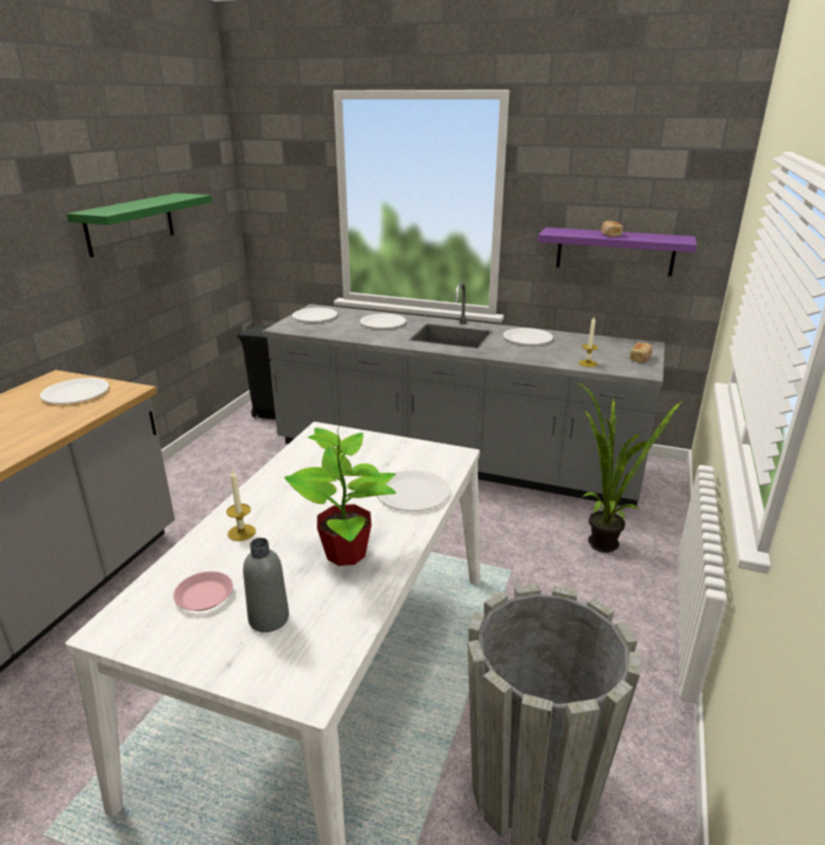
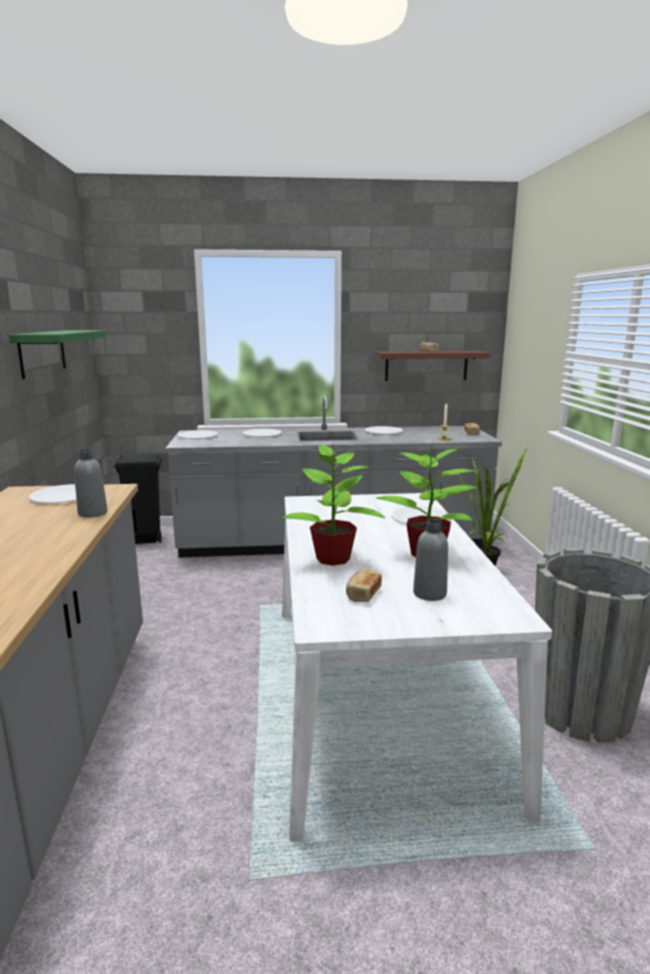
camera: 25 degrees left, 10 degrees down
(65, 423) = (92, 513): none -> grey bottle
(204, 595) = (362, 594): pink plate -> bread
(241, 532) = (333, 559): candle -> potted plant
(615, 251) = (426, 365): purple shelf -> brown shelf

